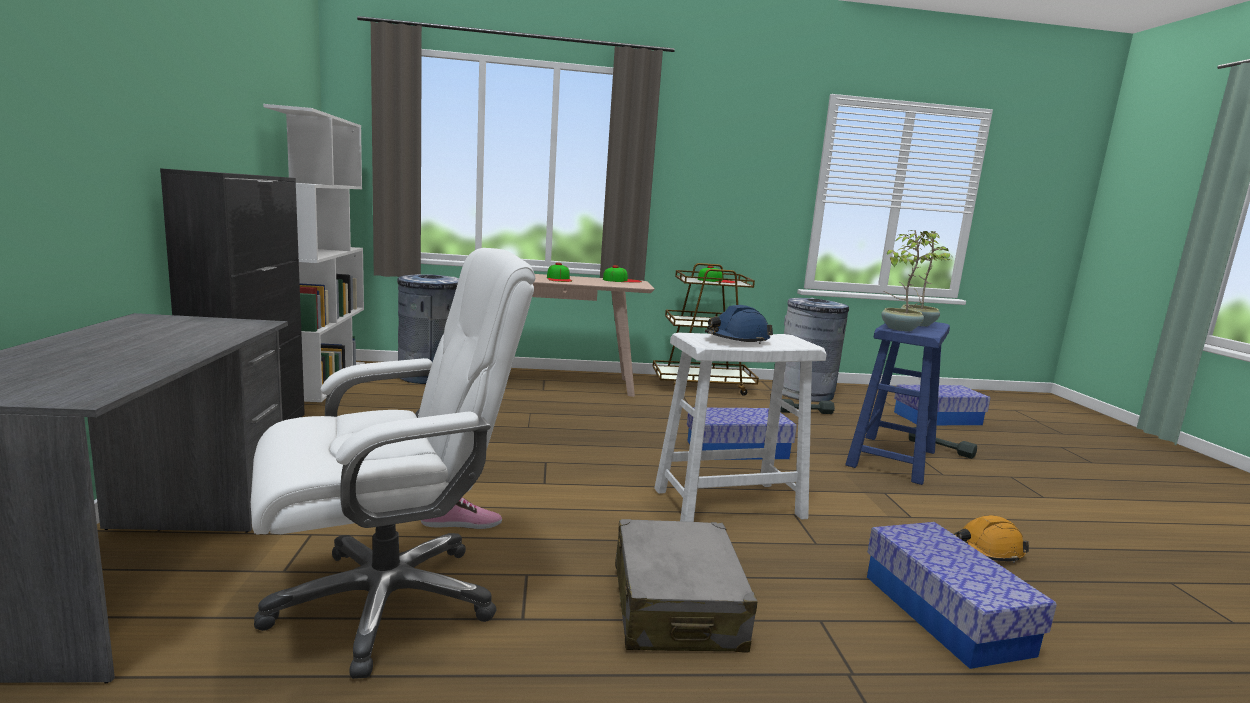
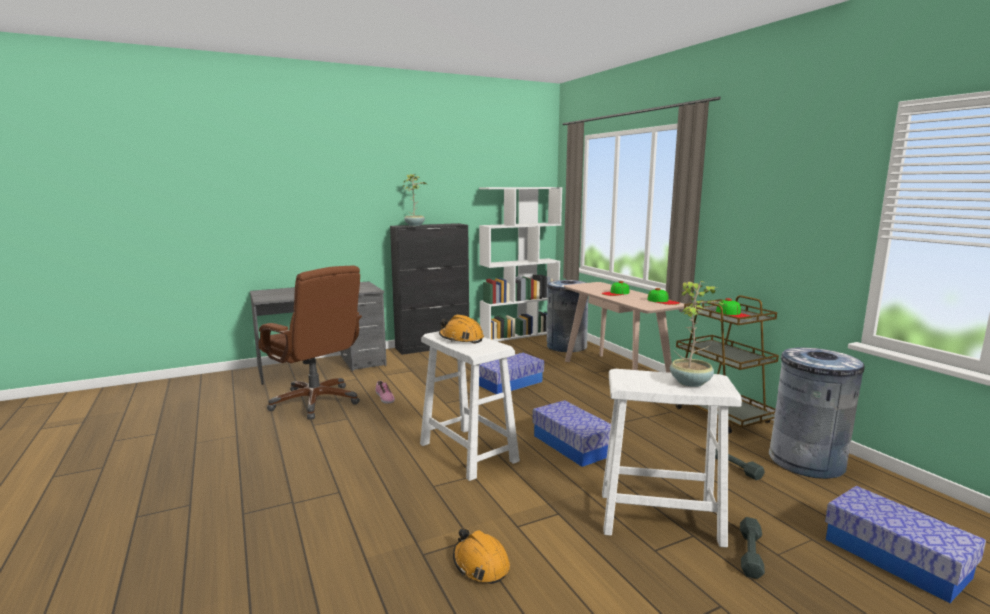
camera: 70 degrees right, 0 degrees up
(388, 600) = (316, 402): white office chair -> brown office chair
(676, 606) = (336, 453): grey suitcase -> none
(737, 340) = (461, 338): blue hard hat -> orange hard hat
(891, 458) = (658, 518): blue stool -> white stool
(899, 328) = (630, 375): potted plant -> potted plant (415, 225)
(945, 614) = (365, 536): storage box -> storage box (510, 383)

